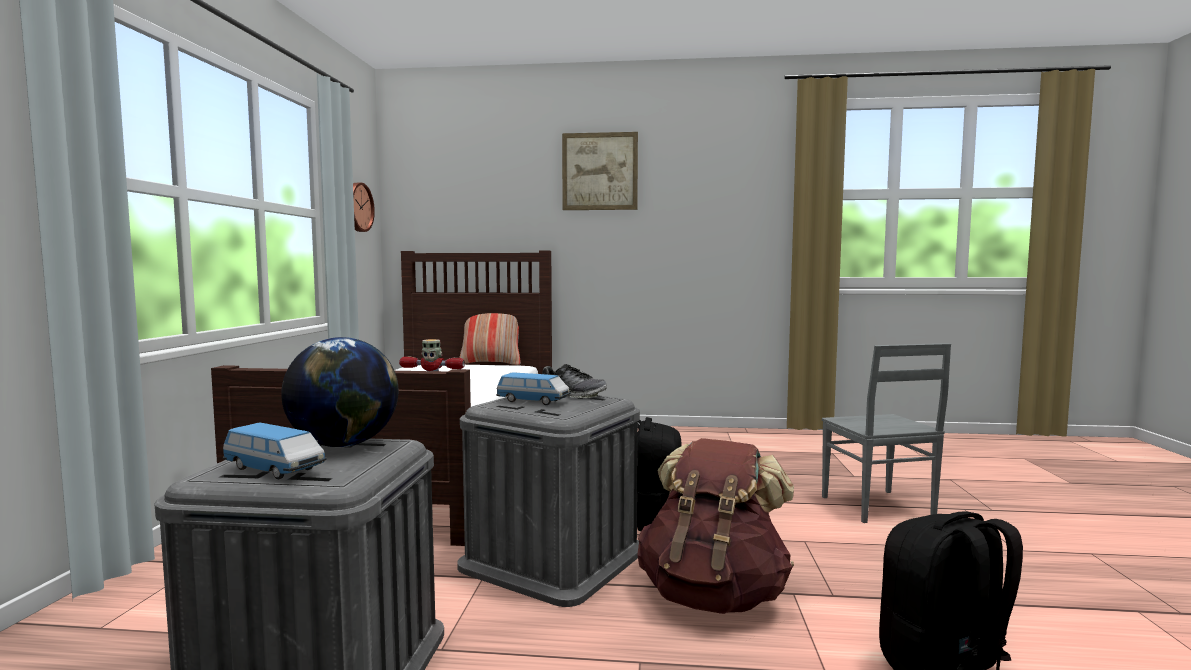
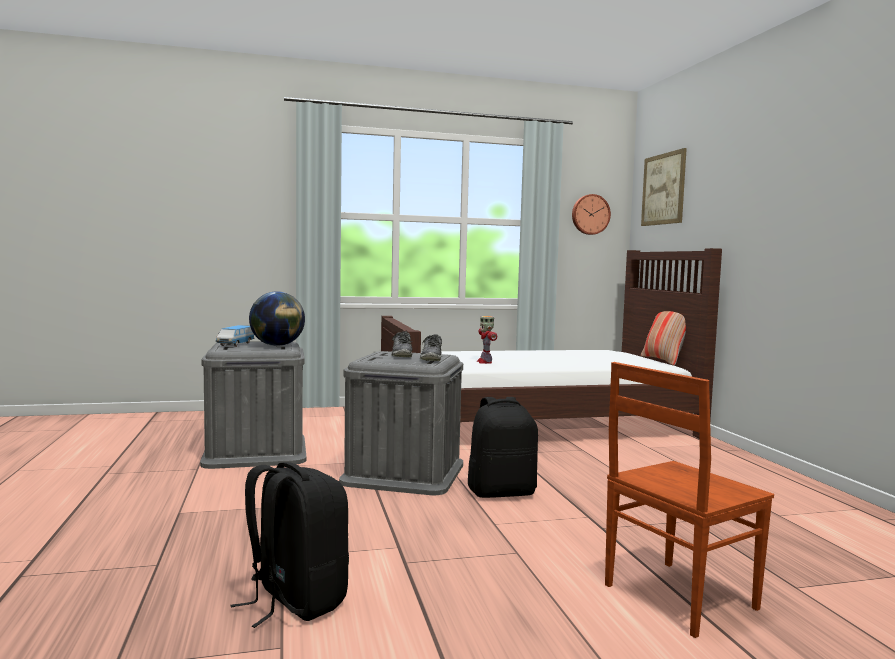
camera: 70 degrees right, 0 degrees up
(533, 401) = (402, 355): toy car -> shoe
(599, 171) = (772, 154): picture -> picture (663, 189)
(713, 595) = (377, 520): brown backpack -> none
(877, 507) = (676, 596): grey chair -> brown chair

